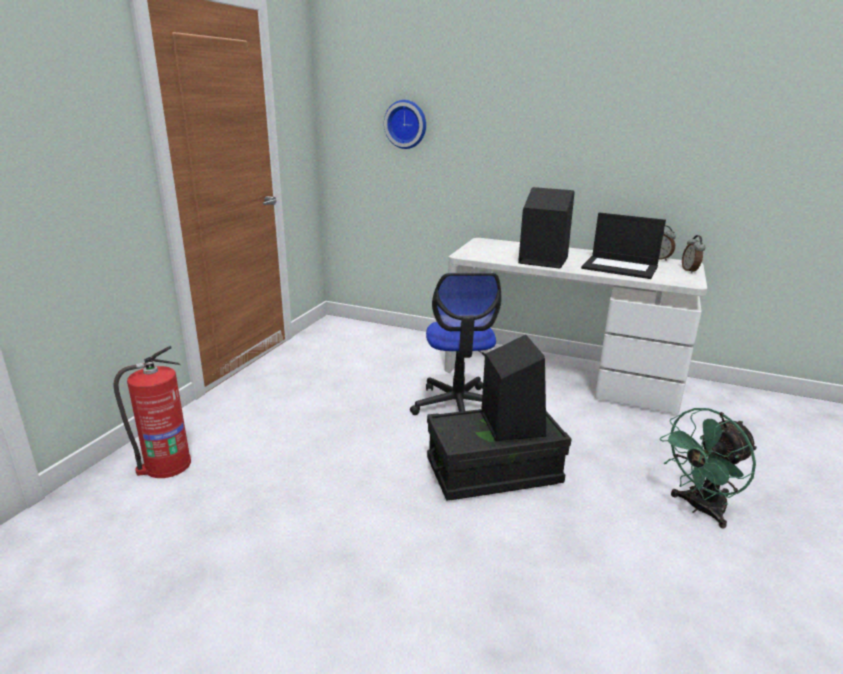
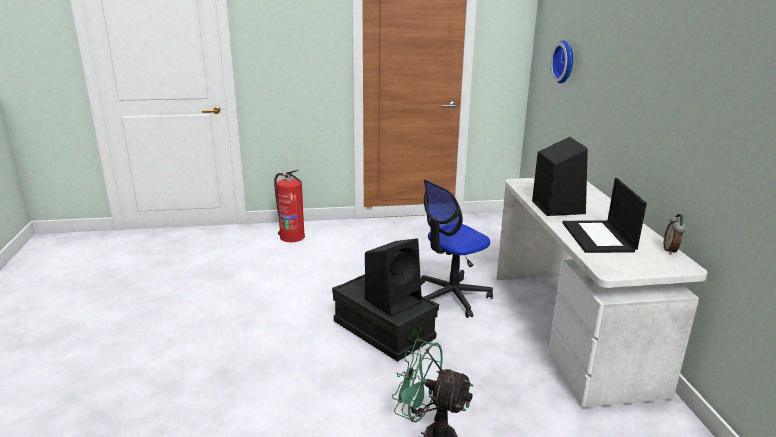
camera: 60 degrees right, 0 degrees up
(690, 270) = (655, 268): alarm clock -> none

